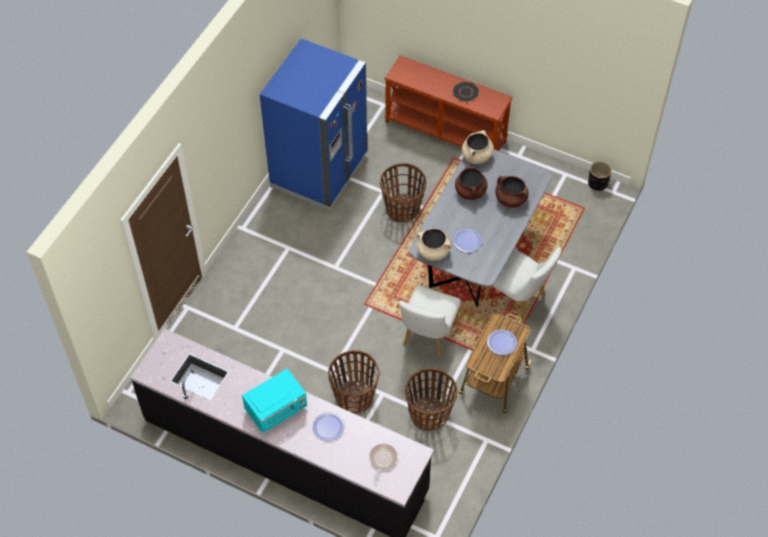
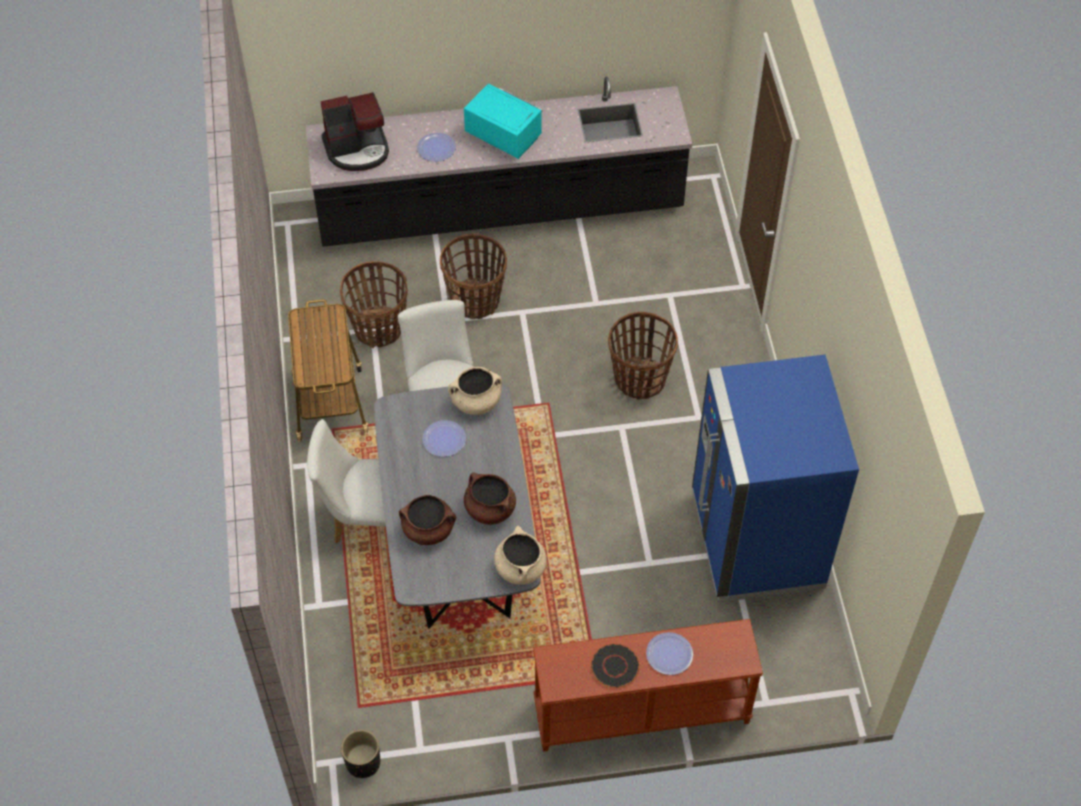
camera: 145 degrees right, 0 degrees up
(277, 409) = (503, 135): turquoise microwave -> turquoise microwave turned 105 degrees clockwise
(382, 460) = (357, 149): frying pan -> coffee machine
(402, 209) = (603, 553): basket -> basket (639, 379)
(502, 343) = (318, 351): plate -> plate (669, 654)

